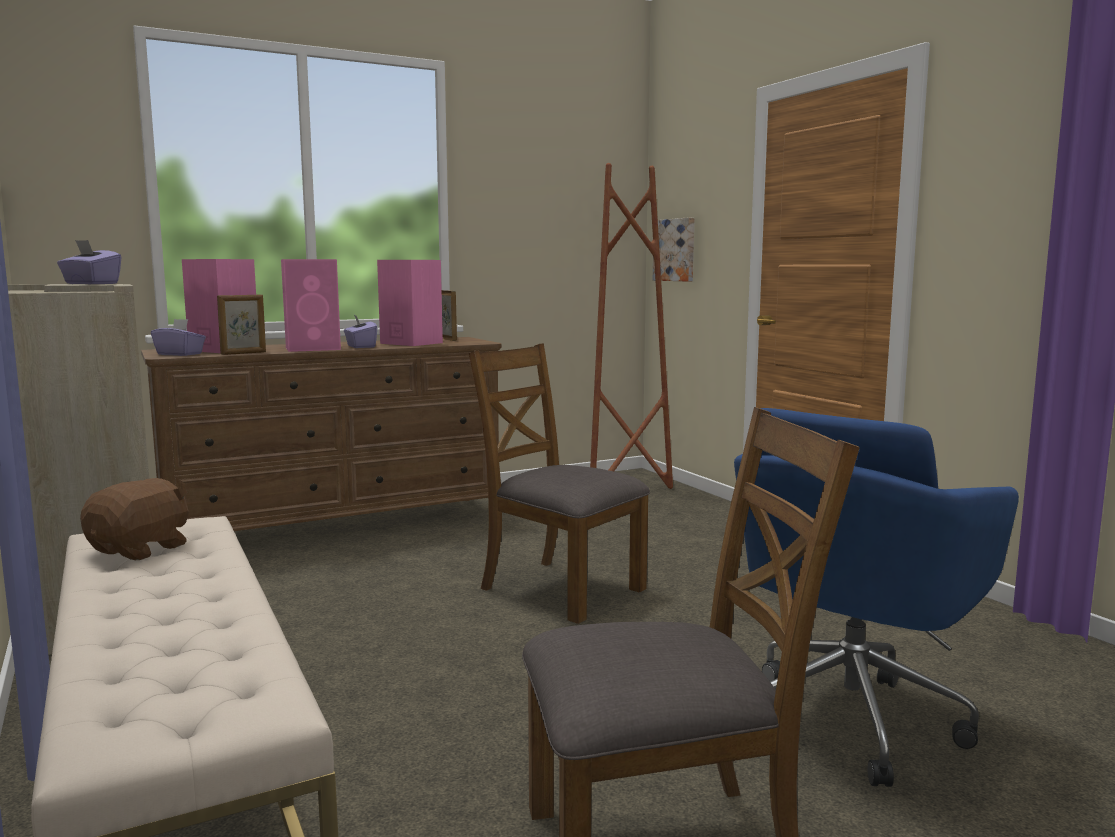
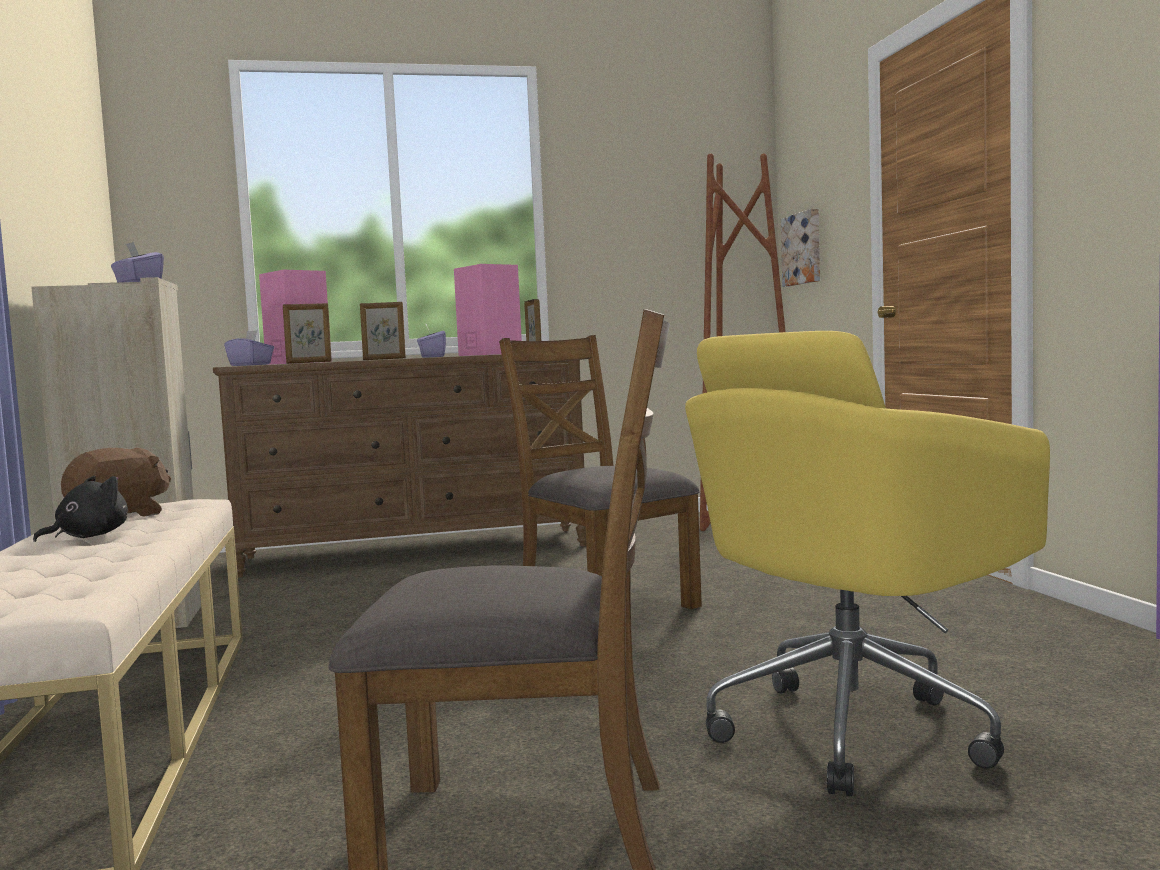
camera: 15 degrees right, 5 degrees down
(145, 585) = (88, 536): none -> black plush toy
(314, 348) = (384, 359): pink speaker -> picture frame
(853, 717) = (859, 730): blue office chair -> yellow office chair

